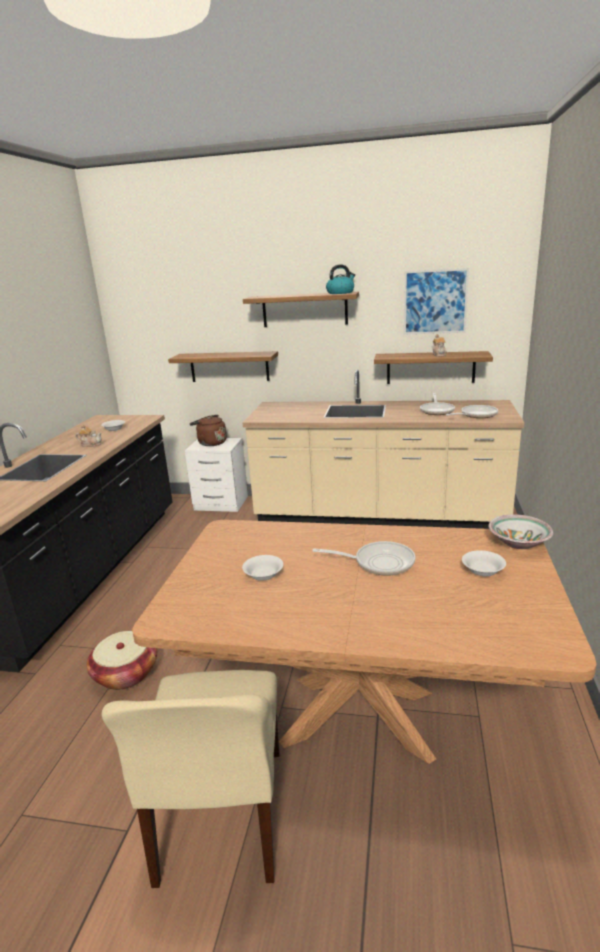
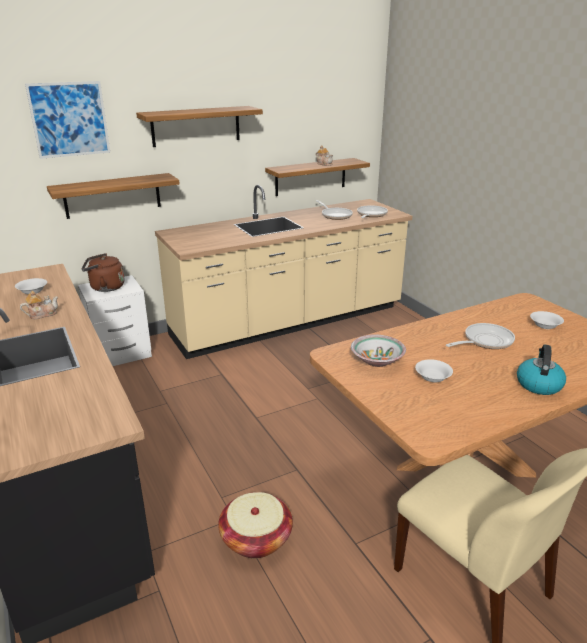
camera: 40 degrees left, 5 degrees up
(340, 293) = (239, 108): kettle -> kettle (538, 384)
(435, 302) = (313, 115): picture -> picture (69, 119)
(519, 543) = (532, 302): bowl -> bowl (377, 360)

